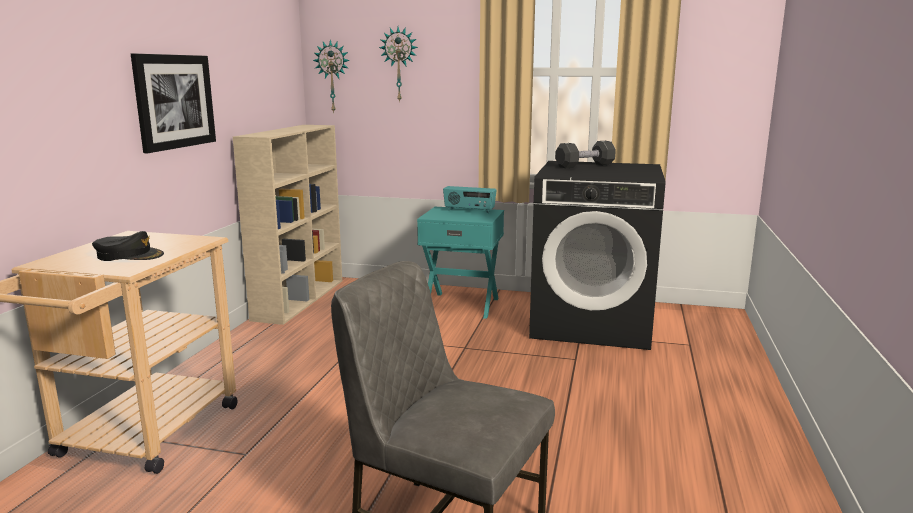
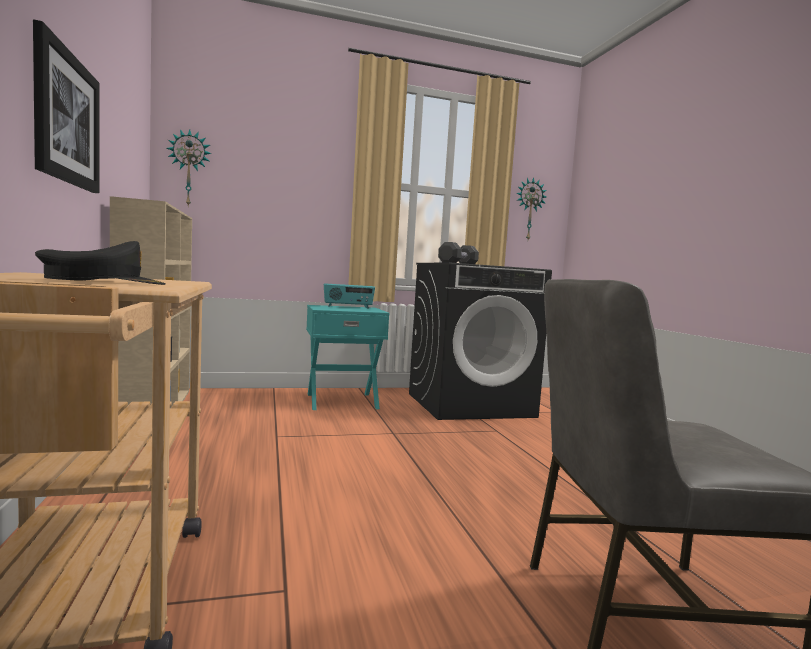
camera: 30 degrees left, 10 degrees down
(399, 64) = (267, 165): wall clock -> wall clock (529, 209)

